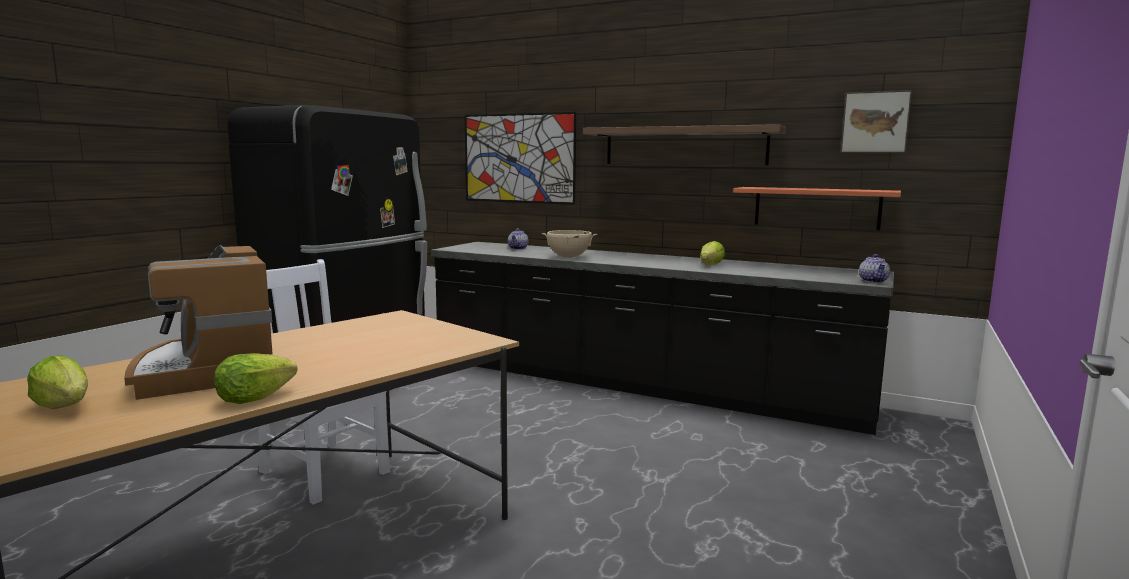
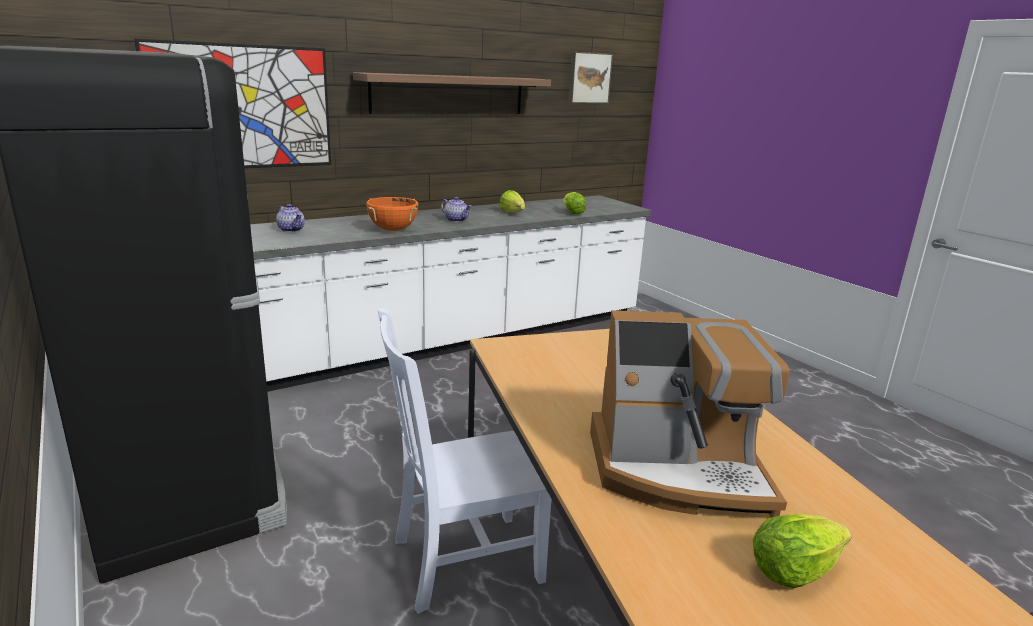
camera: 60 degrees left, 10 degrees up
(254, 398) = (794, 454): lettuce -> lettuce (572, 213)
(569, 257) = (393, 230): beige cooking pot -> orange cooking pot
(637, 385) = (447, 342): black counter -> white counter
(816, 207) = (552, 150): shelf -> none
(873, 281) = (628, 206): teapot -> teapot (456, 220)

